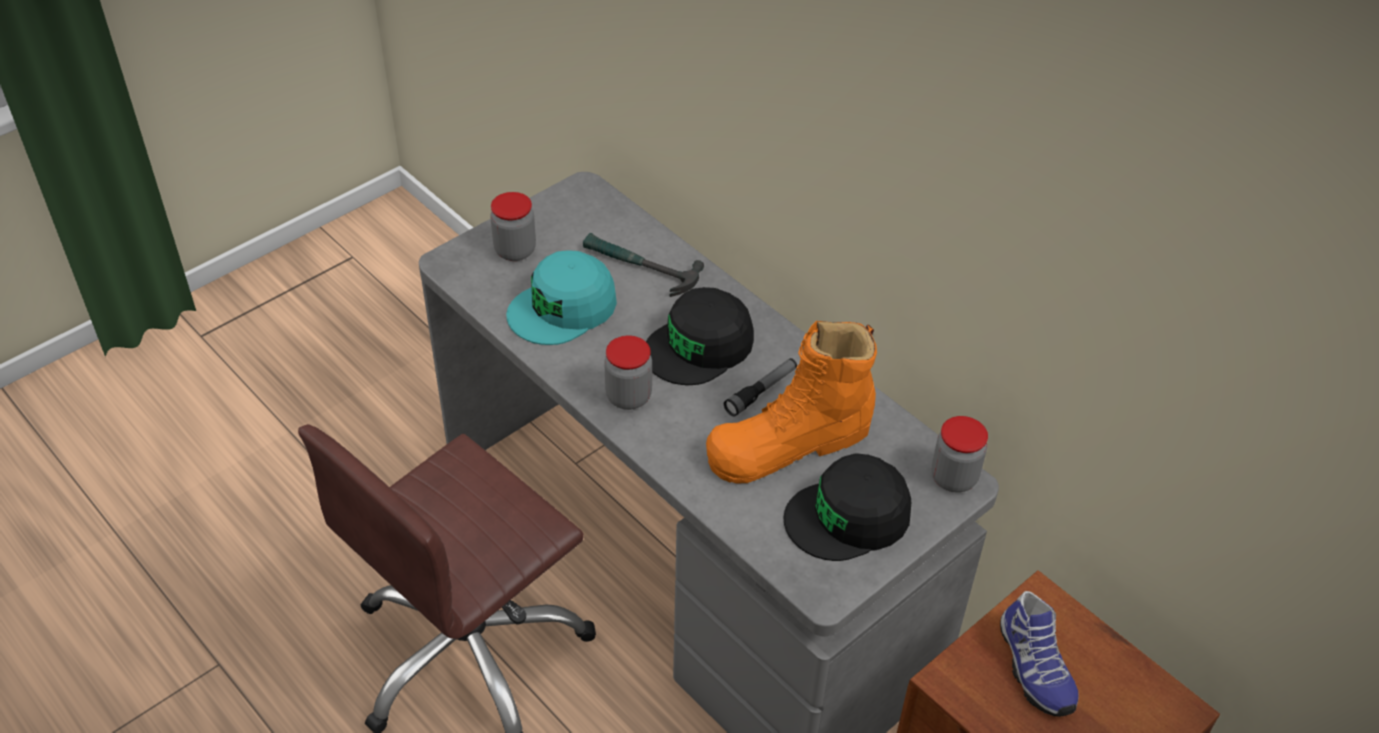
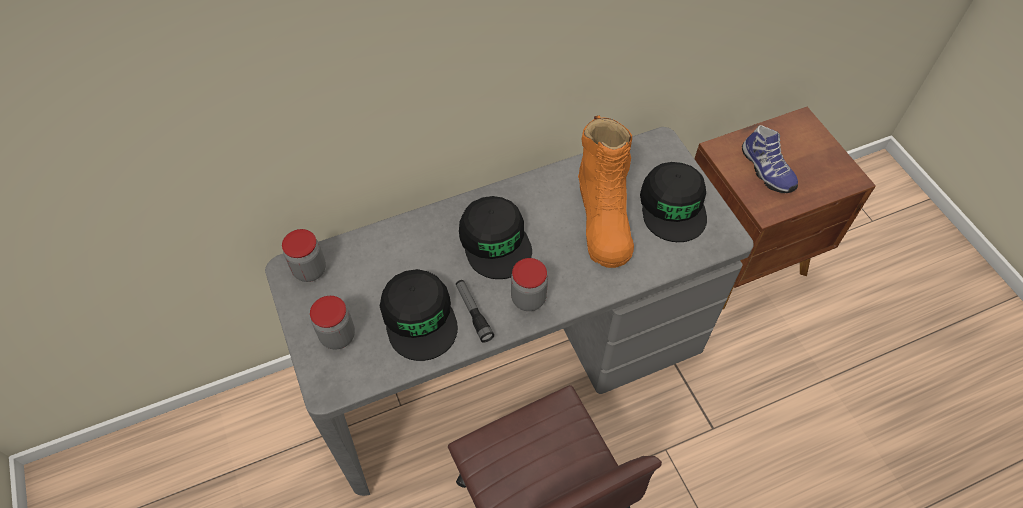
camera: 70 degrees left, 10 degrees up
(563, 308) = (419, 317): turquoise cap -> black cap
(639, 267) = (398, 256): hammer -> none
(761, 391) = (551, 219): flashlight -> flashlight (473, 313)
(954, 478) = (656, 145): jar -> jar (310, 270)
(1032, 667) = (765, 170): shoe -> shoe turned 60 degrees clockwise

